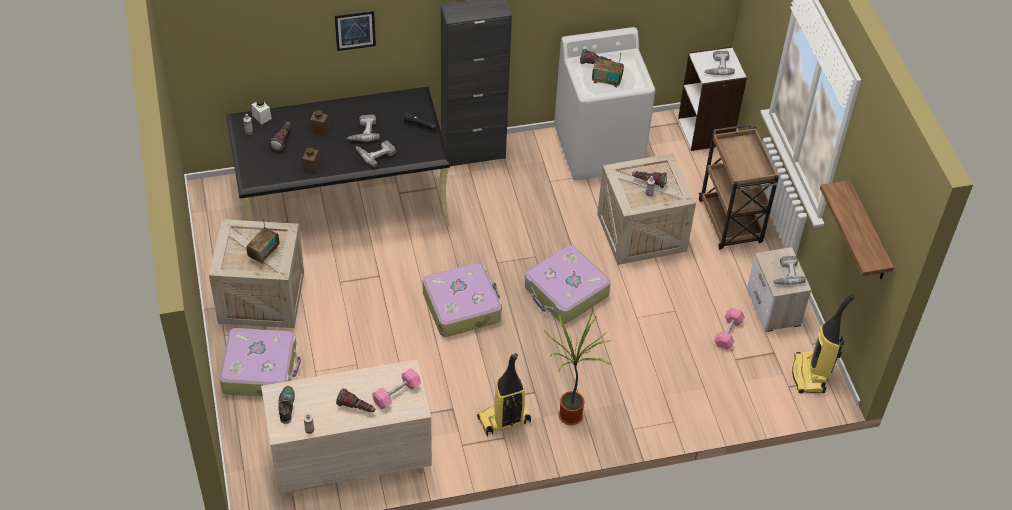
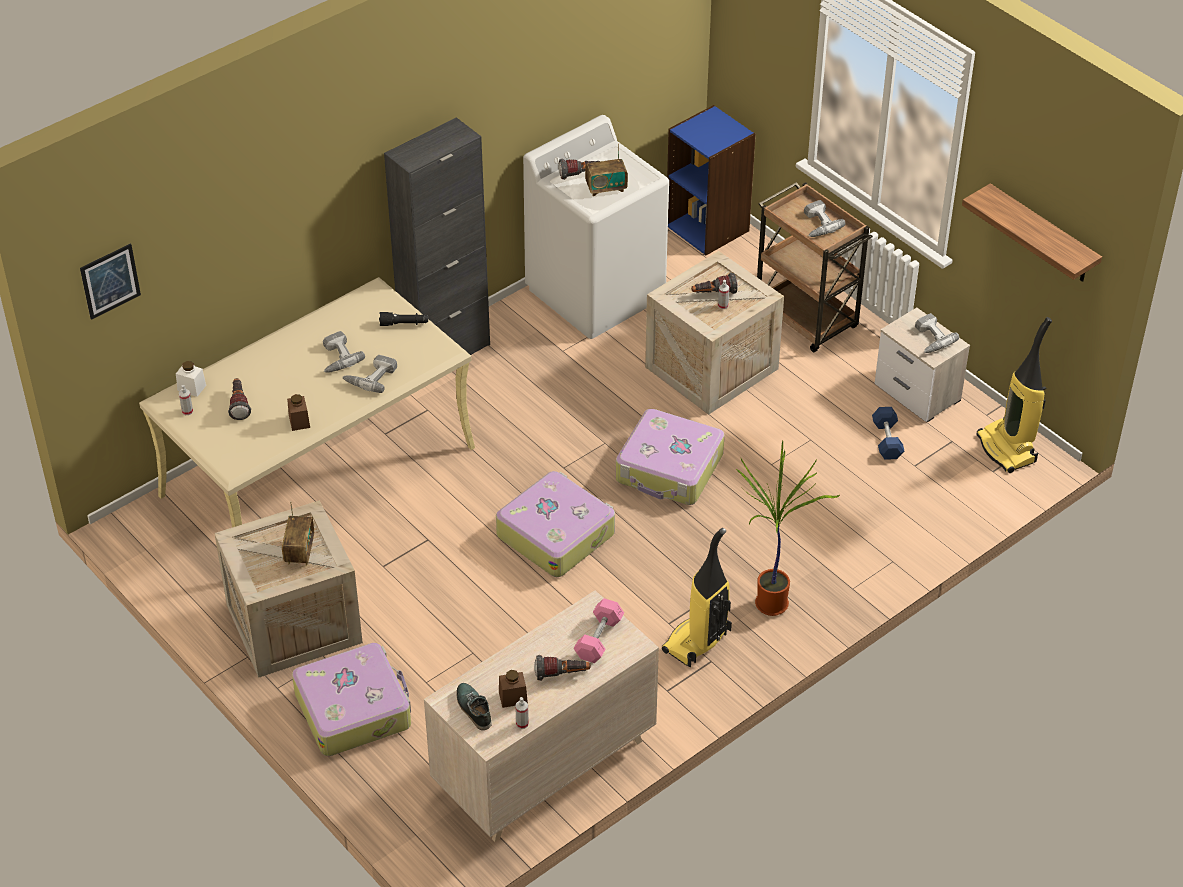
camera: 25 degrees left, 5 degrees down
(319, 128) = (277, 374): brown jar -> brown jar (513, 697)
(342, 201) = (319, 471): black desk -> beige desk
(355, 30) = (284, 225): picture -> picture (110, 281)
(706, 131) = (708, 228): white bookcase -> blue bookcase
(717, 66) = (712, 133): power drill -> power drill (817, 224)
(728, 333) = (887, 440): pink dumbbell -> blue dumbbell

